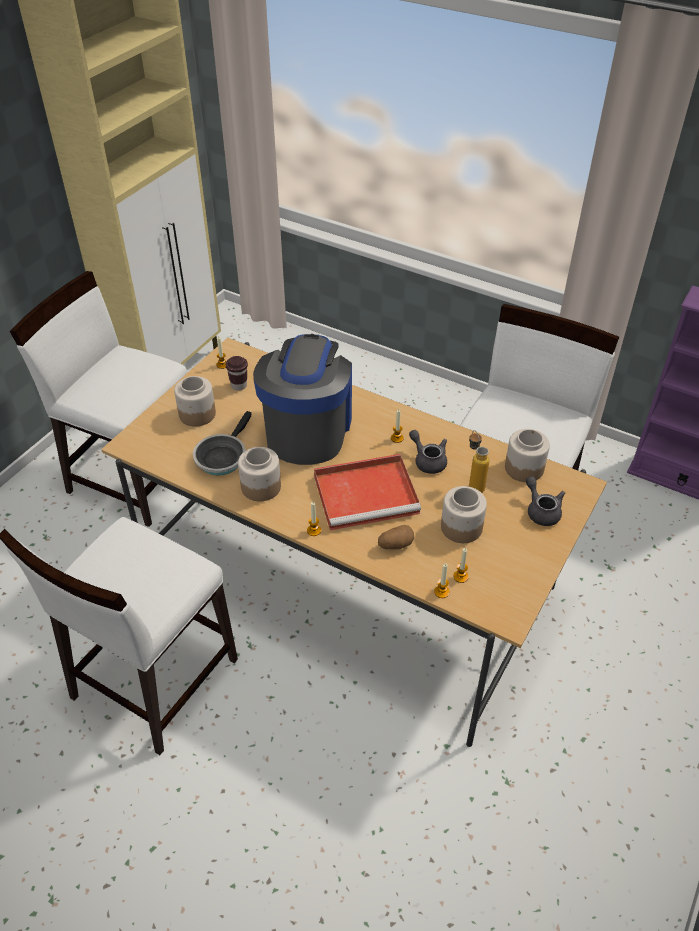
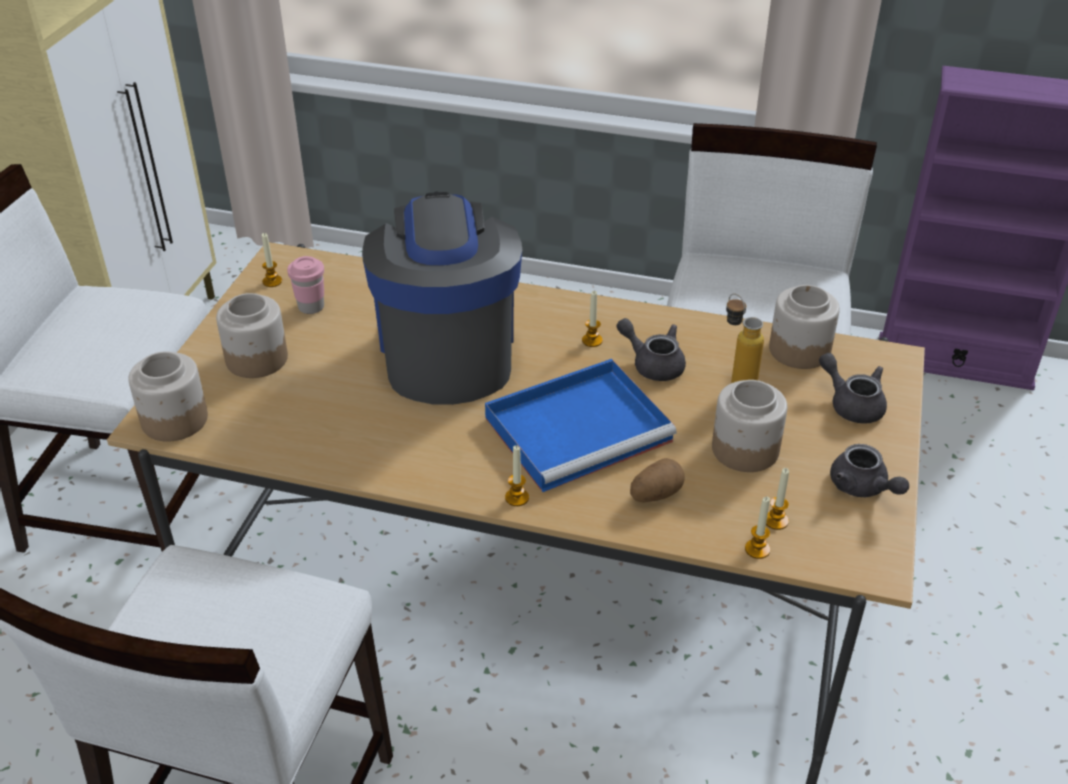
camera: 15 degrees left, 5 degrees down
(222, 456) = (322, 414): frying pan -> none
(239, 386) = (311, 307): brown cup -> pink cup
(260, 487) = (403, 449): jar -> jar (173, 420)
(368, 494) = (581, 428): red tray -> blue tray
(523, 567) = (862, 488): none -> grey teapot

